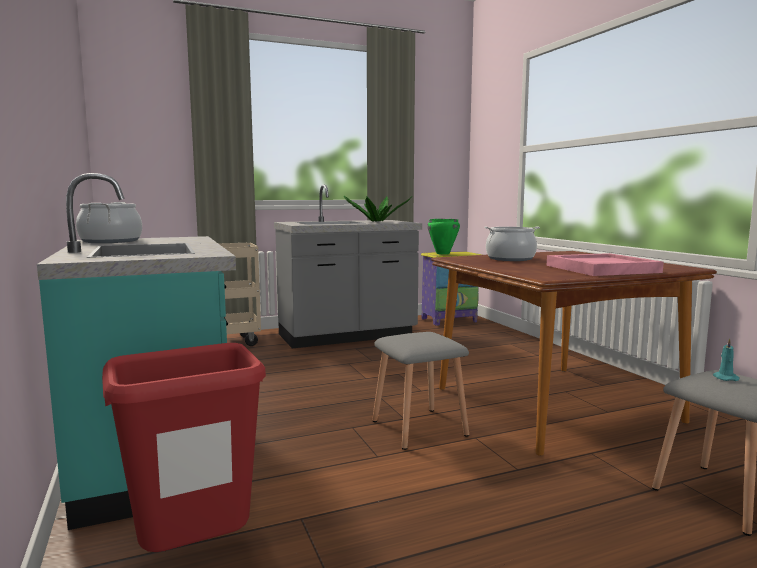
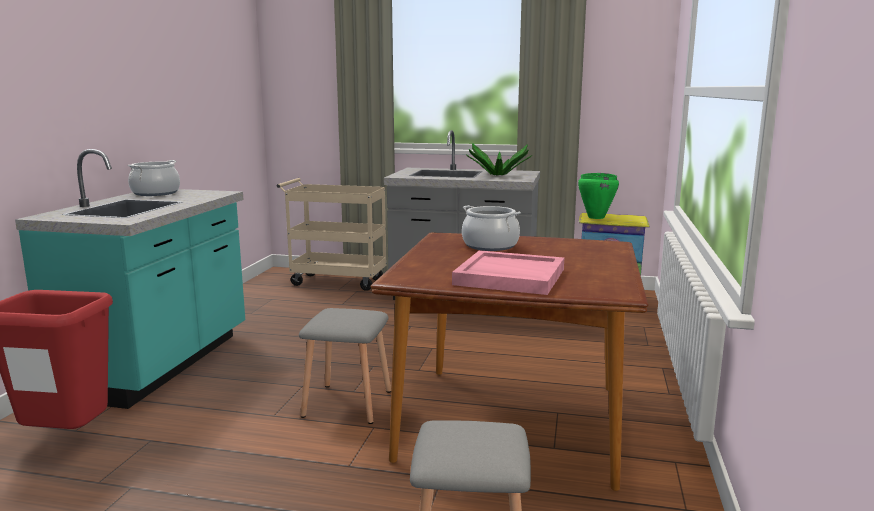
camera: 35 degrees right, 5 degrees up
(724, 378) = (474, 433): turquoise candle -> none

